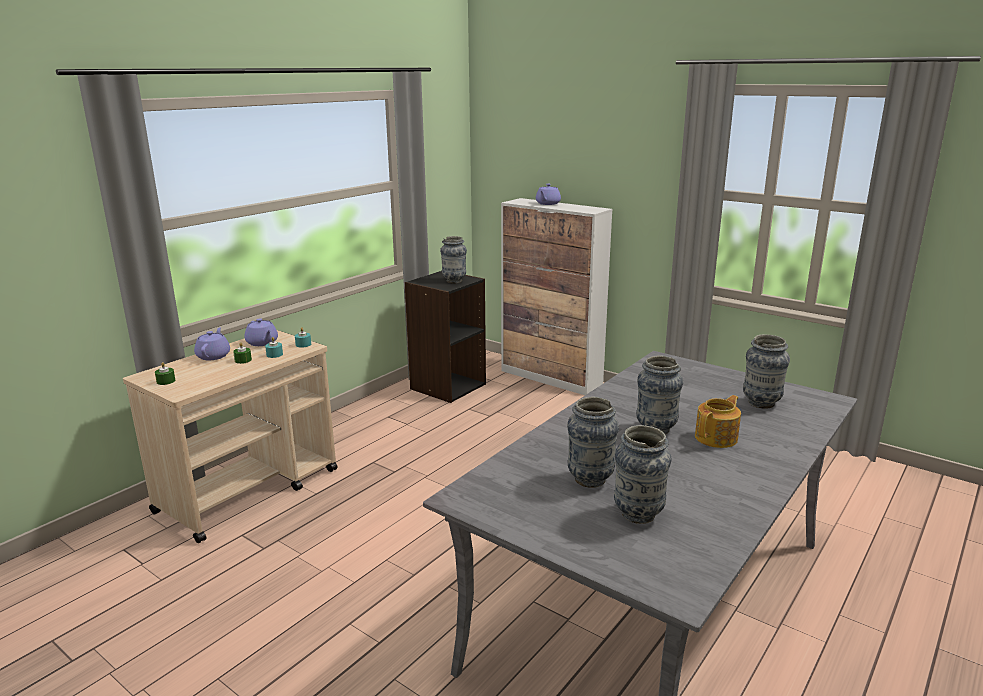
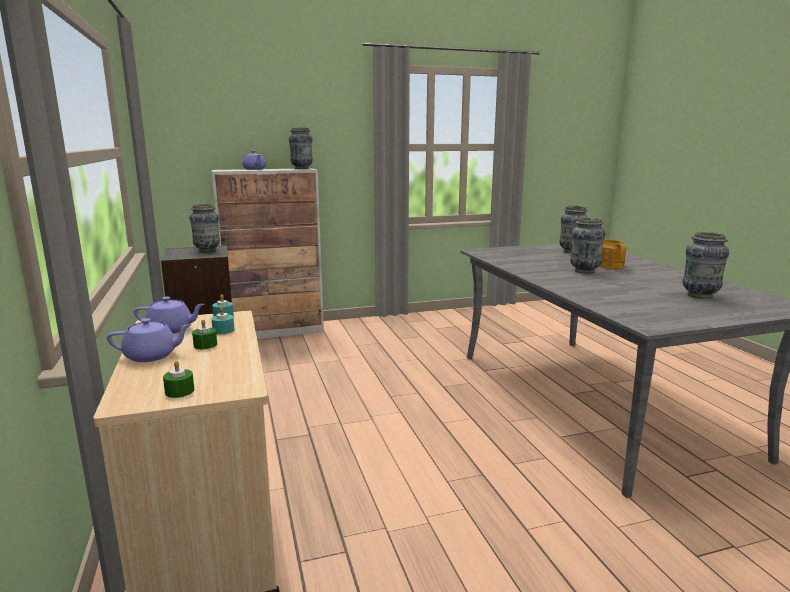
camera: 55 degrees left, 5 degrees down
(214, 356) = (152, 356): purple teapot -> purple teapot turned 135 degrees clockwise
(590, 479) = (645, 294): vase -> vase (301, 168)

